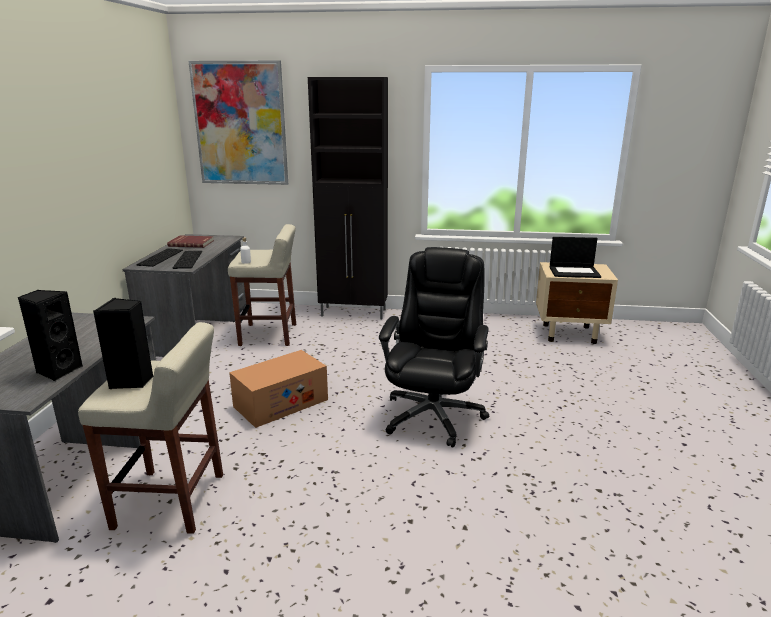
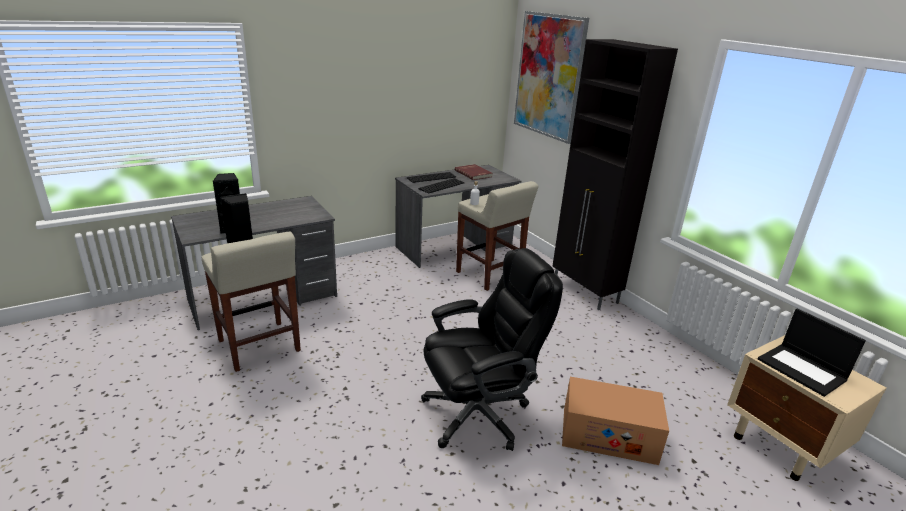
camera: 50 degrees right, 5 degrees up
(281, 403) = (405, 329): cardboard box -> cardboard box (608, 435)

